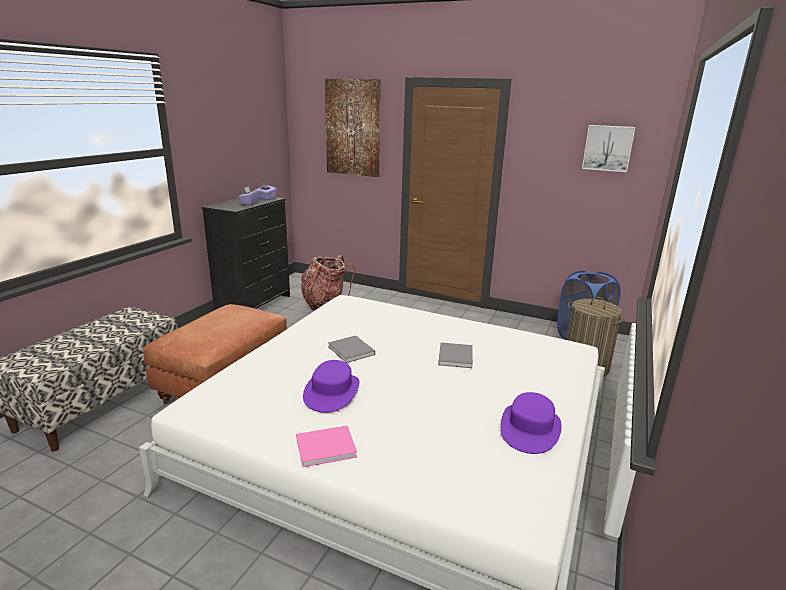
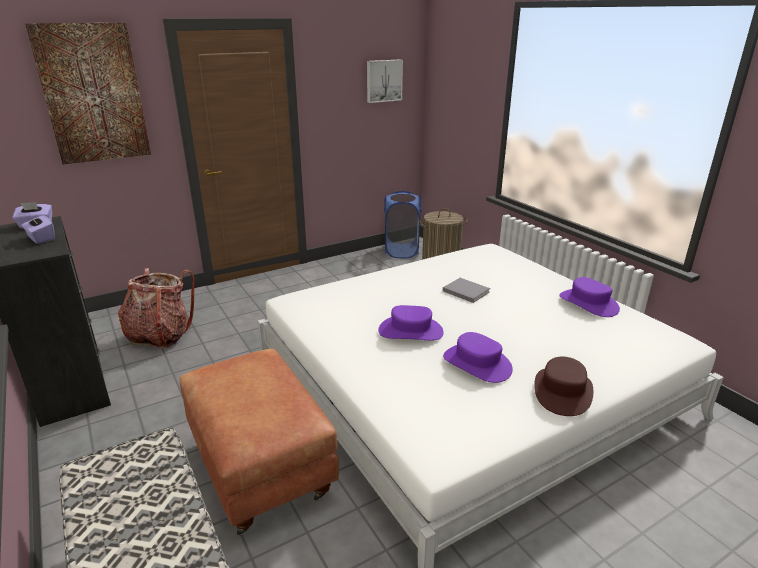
camera: 55 degrees left, 5 degrees up
(328, 447) = (562, 391): pink book -> brown hat
(351, 351) = (410, 331): grey book -> purple hat

